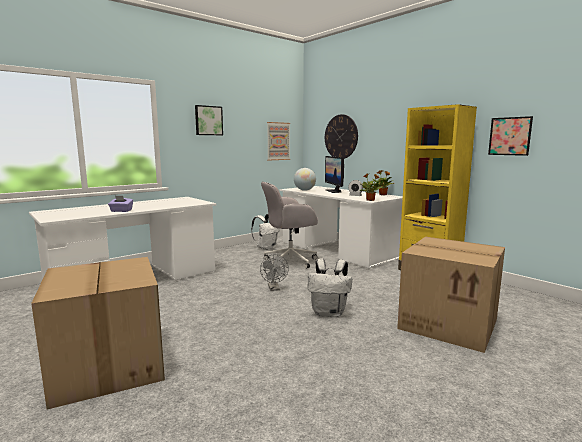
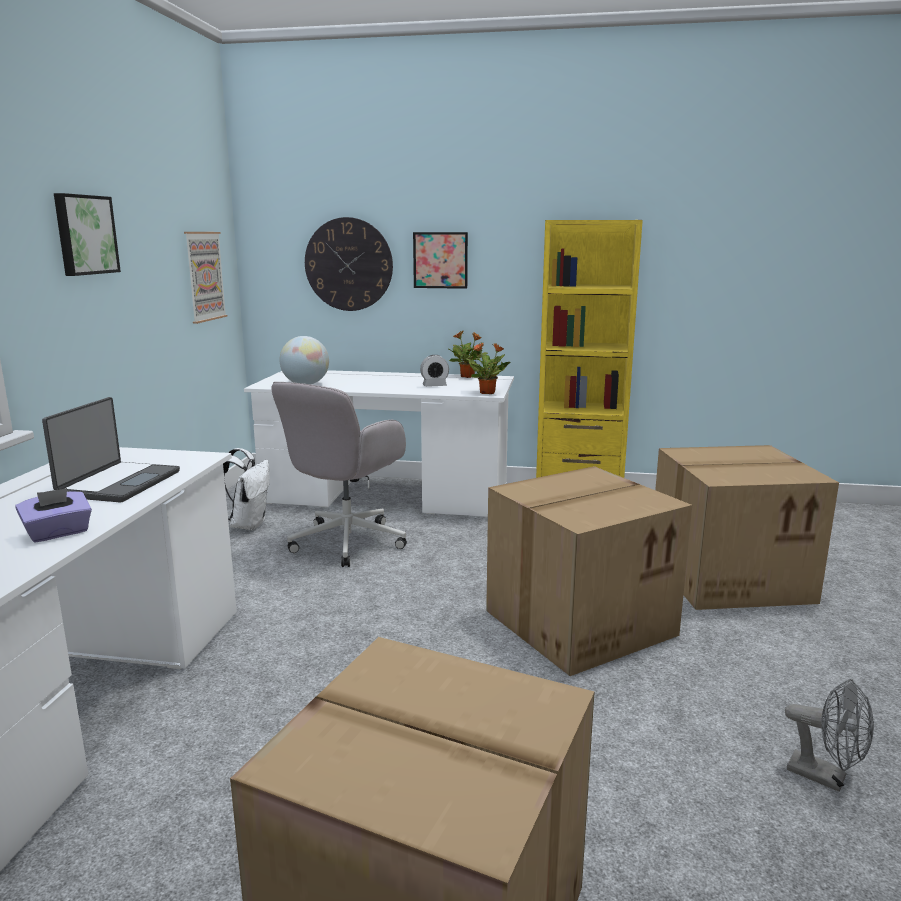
camera: 40 degrees left, 5 degrees up
(165, 204) = (118, 483): none -> laptop
(274, 288) = (421, 609): grey fan -> grey fan (825, 777)
(329, 313) = (580, 621): white backpack -> cardboard box
(334, 191) = (367, 379): monitor -> none
(509, 136) = (686, 270): picture -> picture (440, 260)

